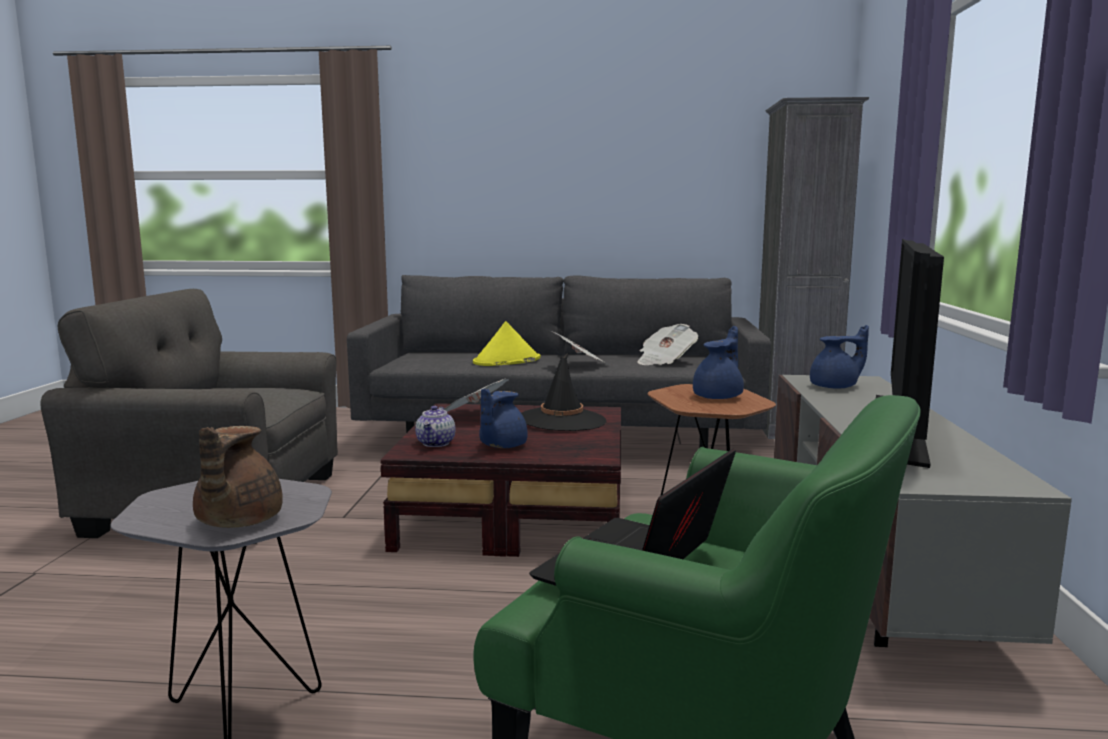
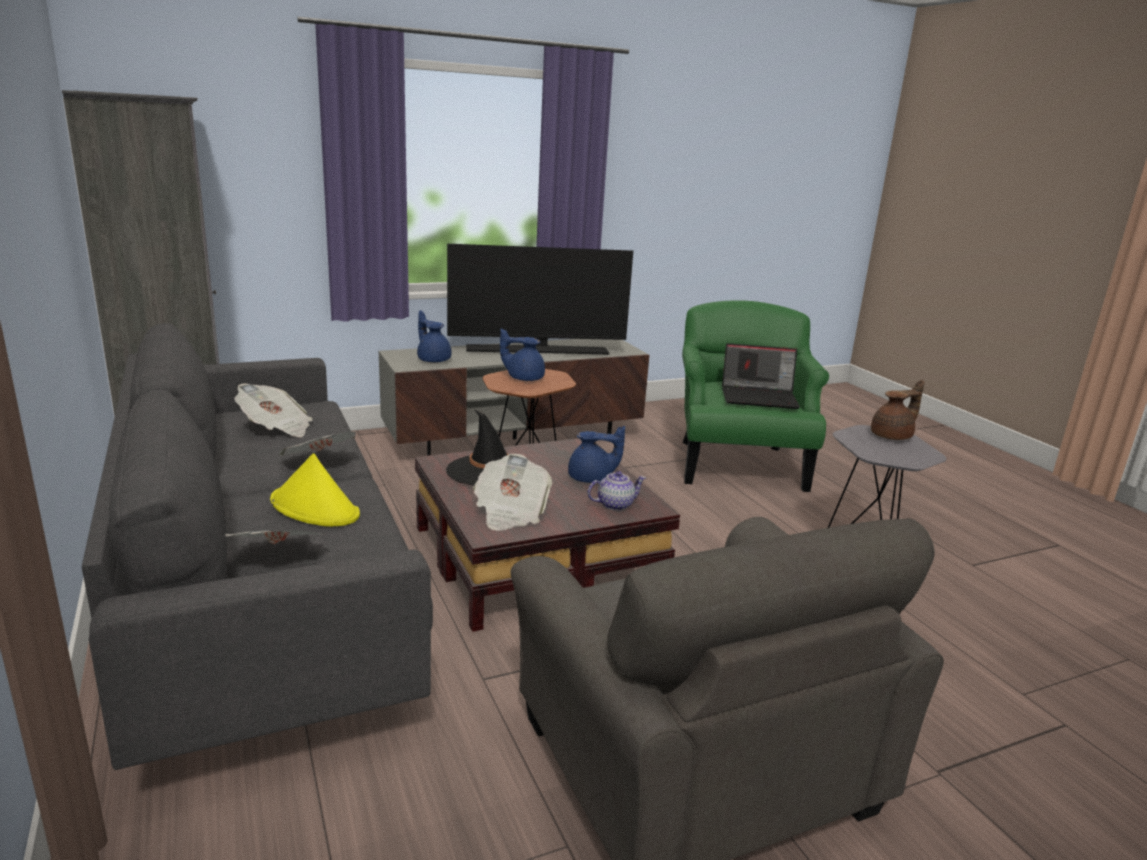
camera: 120 degrees left, 10 degrees up
(454, 355) = (278, 557): none -> newspaper

